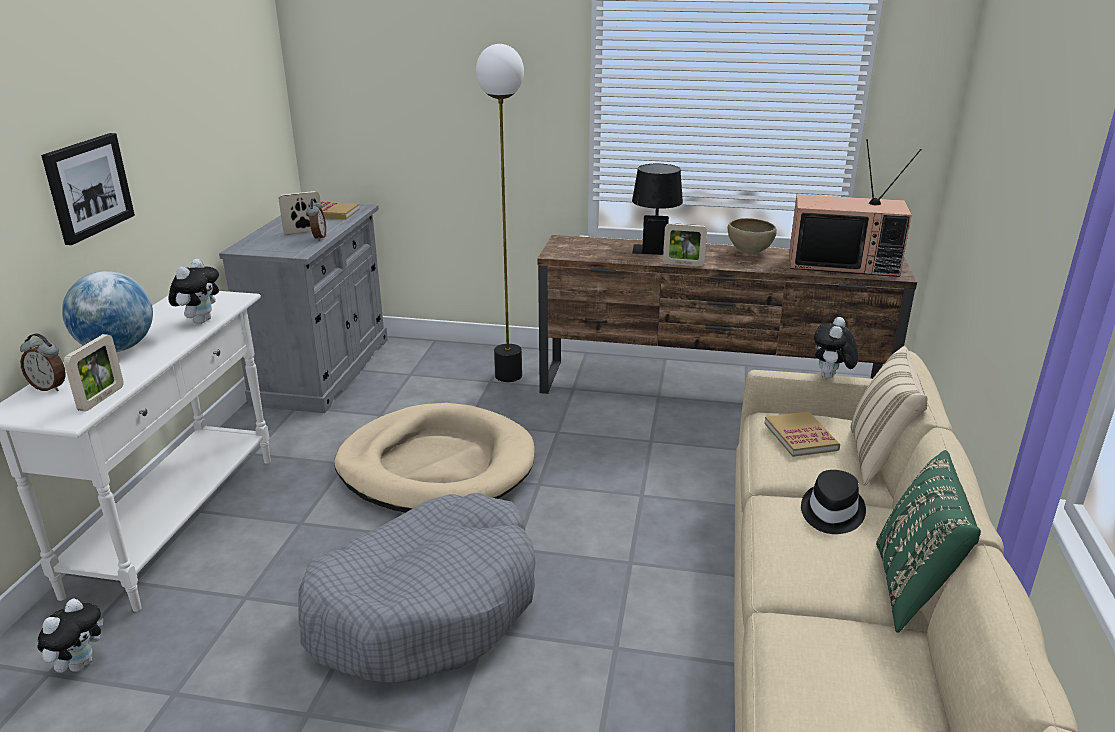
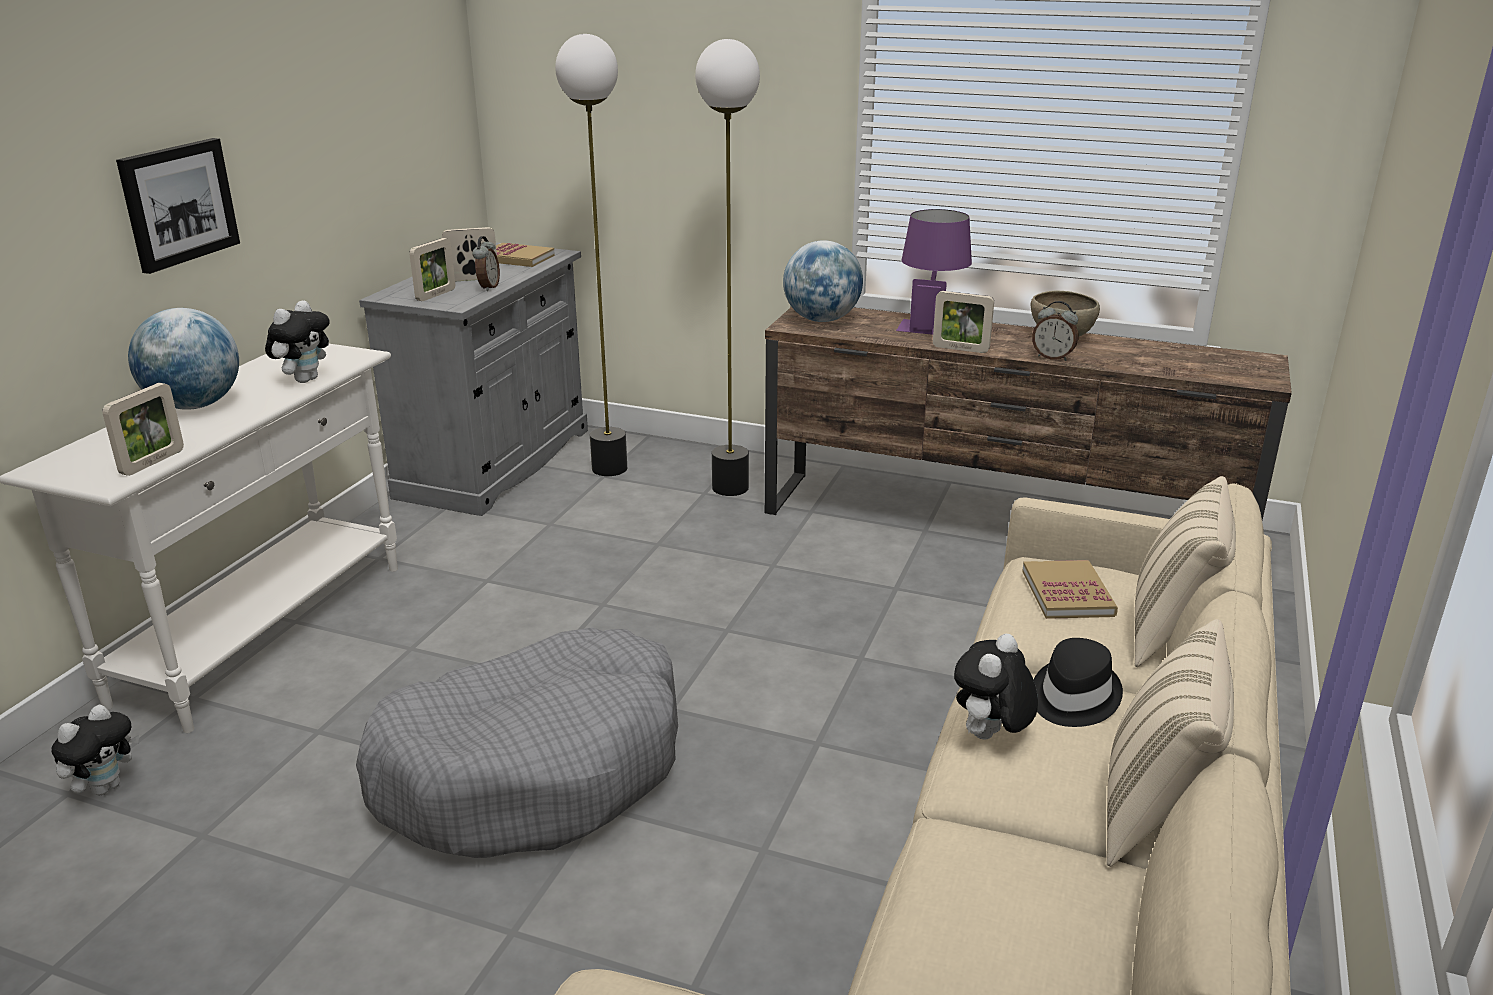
camera: 10 degrees right, 0 degrees up
(50, 387) = (100, 445): alarm clock -> alarm clock (1053, 357)
(279, 246) = (436, 295): none -> picture frame
(412, 368) = (609, 468): none -> floor lamp
(436, 466) = (601, 594): beige dog bed -> none
(575, 248) = (821, 320): none -> globe
(654, 246) = (930, 323): black table lamp -> purple table lamp
(830, 378) = (1129, 516): plush toy -> plush toy (990, 737)
(844, 263) = (1192, 361): television -> none
(913, 589) = (1154, 812): green pillow -> beige pillow

